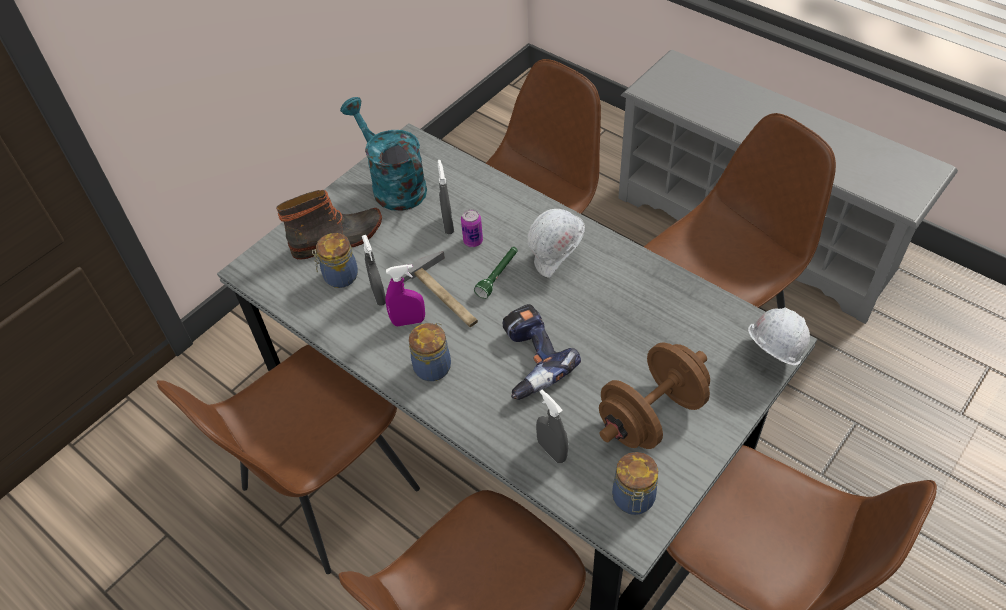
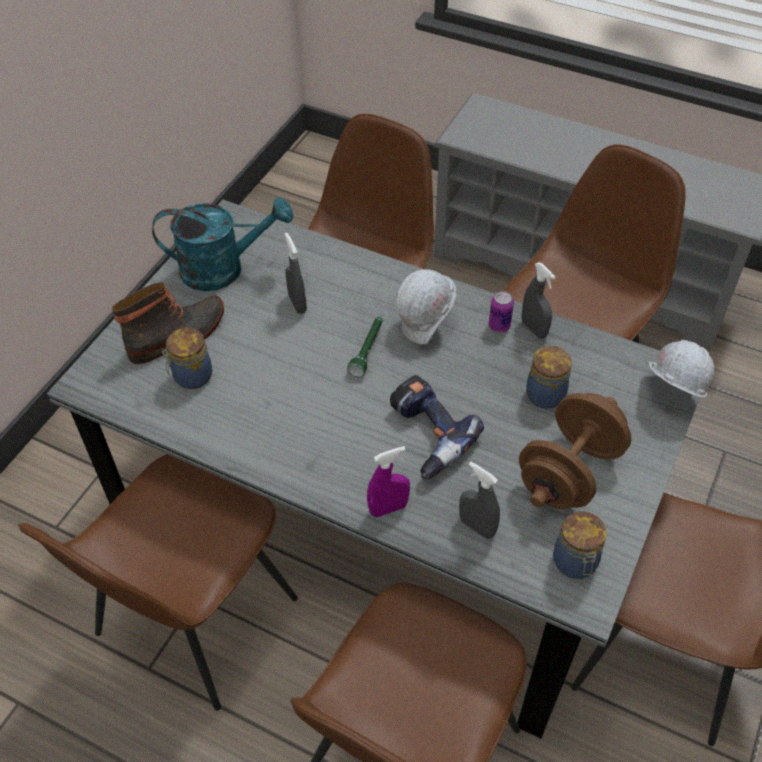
camera: 15 degrees left, 0 degrees up
(379, 295) = (242, 390): grey spray bottle -> grey spray bottle (534, 329)
(393, 185) = (224, 268): turquoise watering can -> turquoise watering can turned 135 degrees clockwise
(408, 321) = (283, 414): purple spray bottle -> purple spray bottle (388, 508)
(433, 366) = (324, 458): jar -> jar (545, 393)
(444, 295) = (315, 380): hammer -> none
(473, 241) = (329, 317): can -> can (499, 326)

